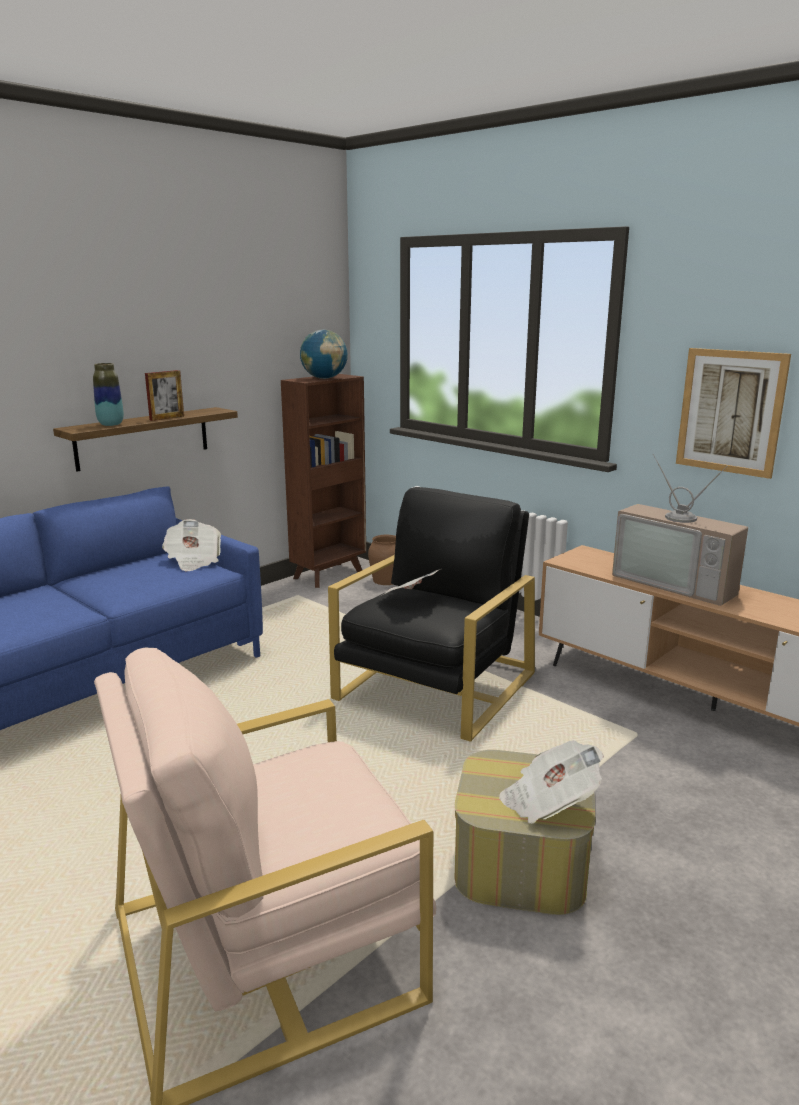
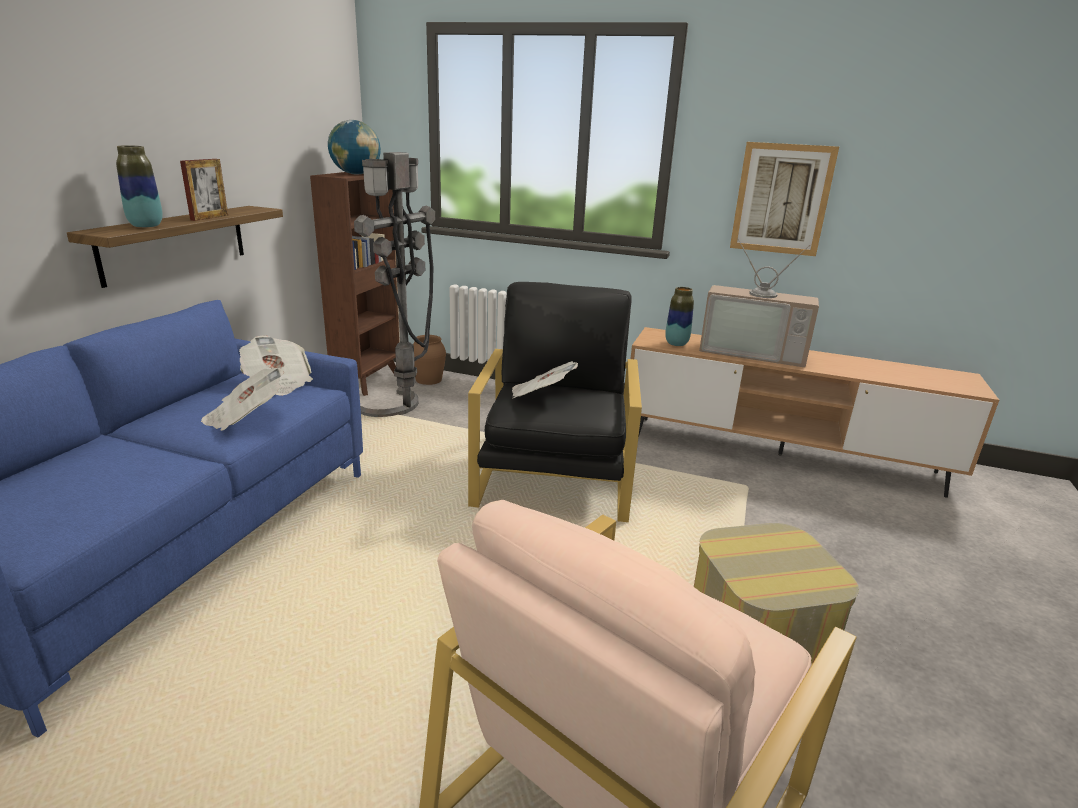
camera: 25 degrees left, 5 degrees up
(341, 604) = (403, 409): none -> grey floor lamp
(549, 802) = (804, 569): newspaper -> newspaper (245, 418)
(595, 565) = (676, 344): none -> vase

